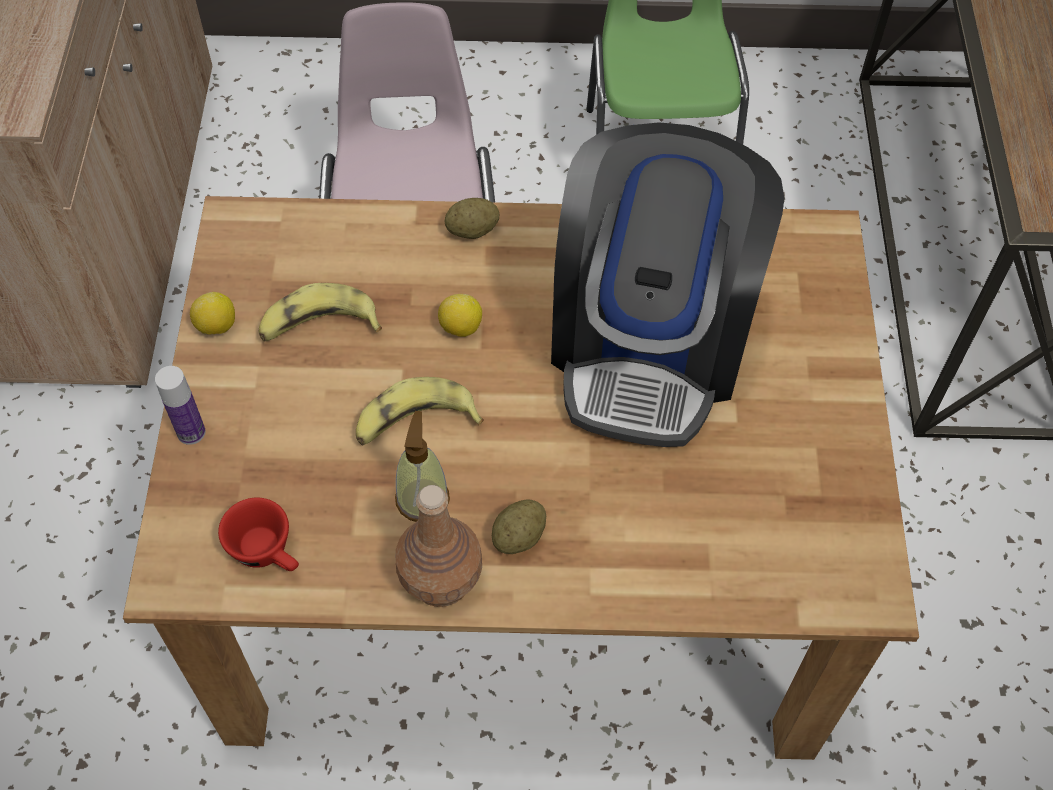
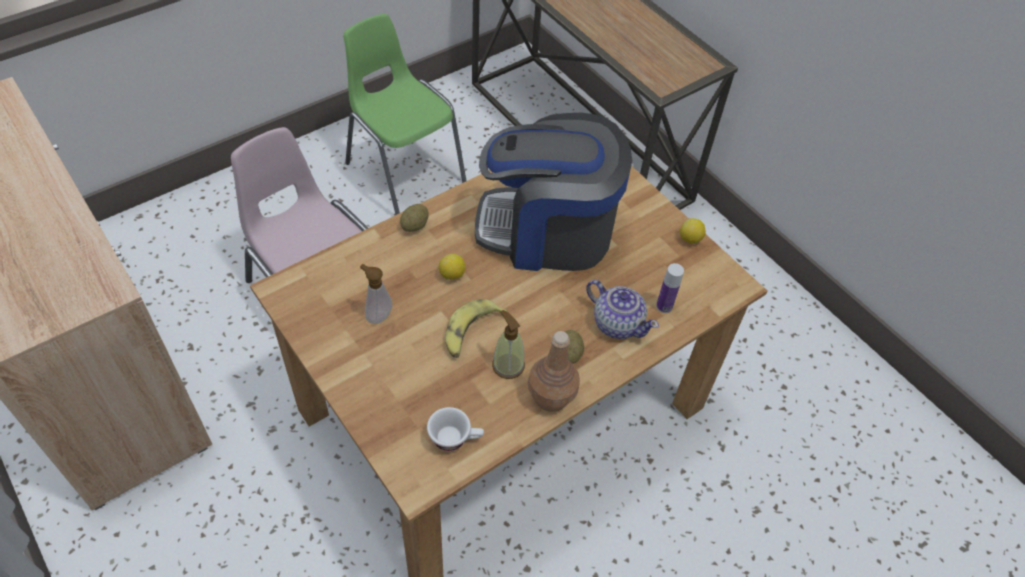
camera: 40 degrees left, 5 degrees down
(191, 432) = (358, 407): bottle -> bottle (664, 306)
(216, 326) = (321, 347): lemon -> lemon (690, 239)
(268, 552) = (455, 438): red cup -> white cup
(318, 325) = (377, 315): banana -> soap dispenser
(629, 536) = (617, 323): none -> teapot
(649, 342) = (547, 231): coffee machine -> coffee machine turned 120 degrees clockwise

